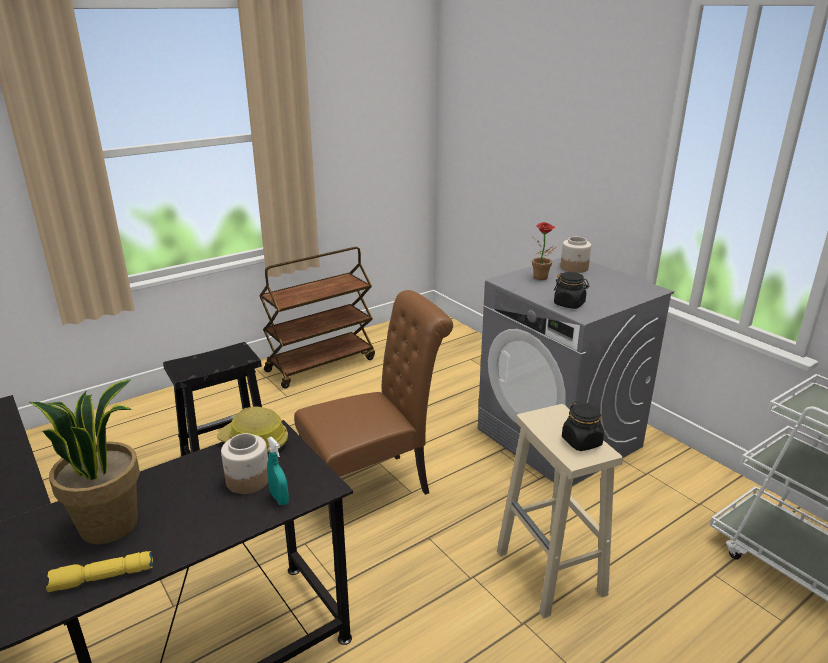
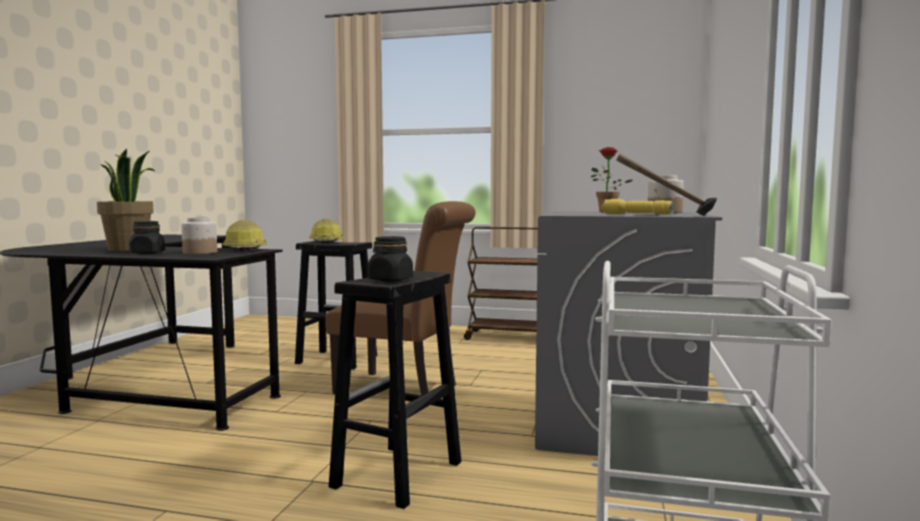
camera: 50 degrees right, 20 degrees down
(102, 578) = (78, 253): yellow flashlight -> yellow flashlight (635, 214)
(196, 362) = (326, 242): none -> hard hat
(279, 498) = (186, 256): turquoise spray bottle -> none
(551, 574) = (397, 475): beige stool -> black stool
(569, 304) = (571, 214): black jar -> black jar (147, 253)
(646, 297) = (668, 216): none -> hammer

